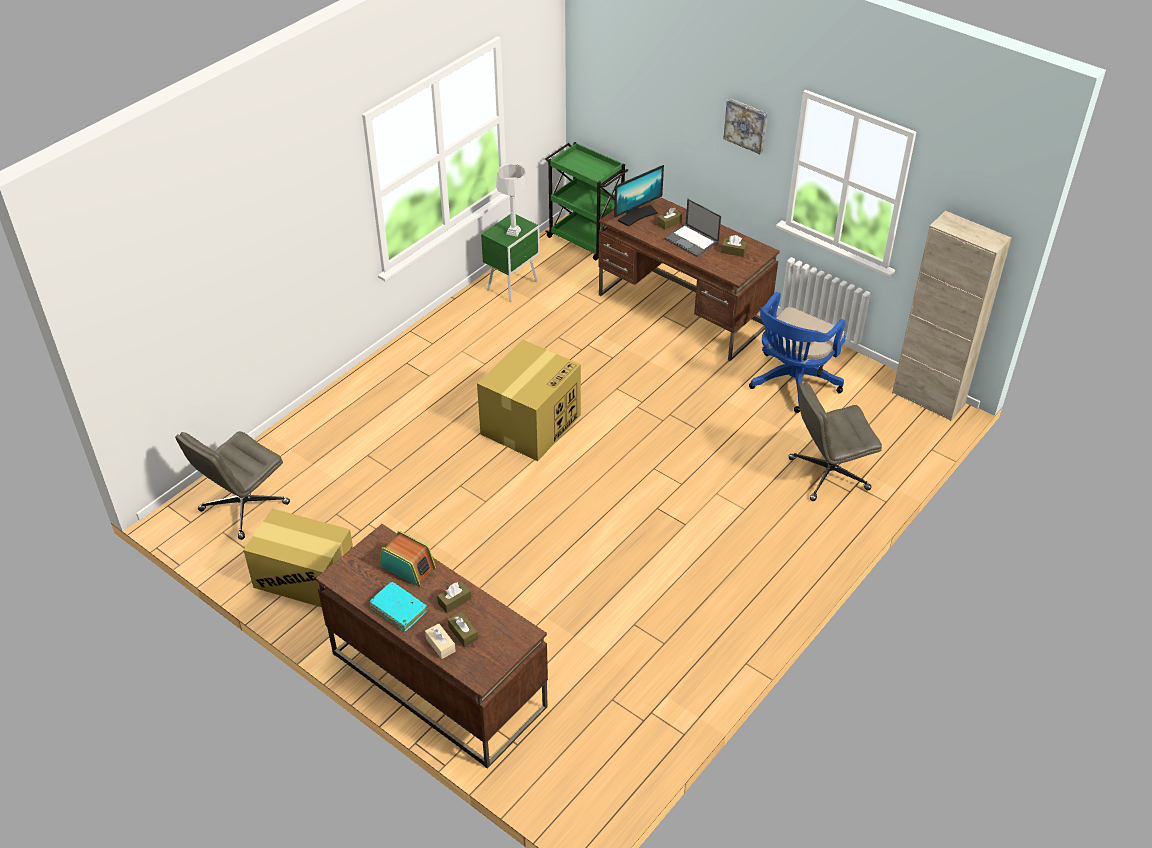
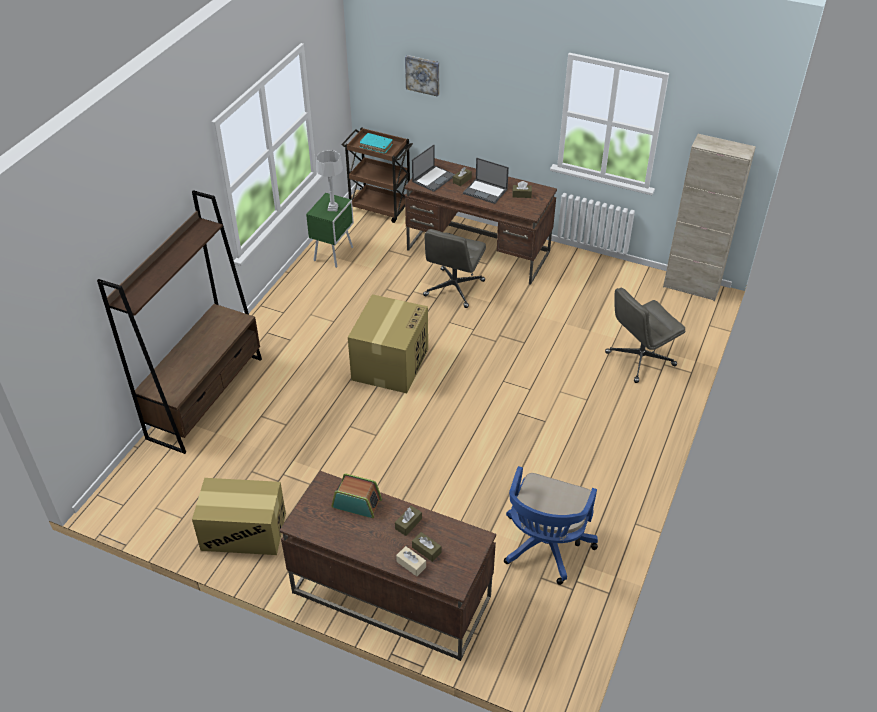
camera: 15 degrees left, 0 degrees up
(243, 507) = (167, 482): grey office chair -> grey office chair (454, 289)
(316, 423) = (206, 397): none -> brown bookcase
(399, 610) = (363, 542): turquoise book -> turquoise book (376, 146)
(586, 240) = (380, 208): green cart -> brown cart
(637, 215) = (434, 178): monitor -> laptop
(746, 125) = (517, 90): picture -> picture (423, 74)
(792, 383) = (585, 293): blue office chair -> blue office chair (545, 548)

